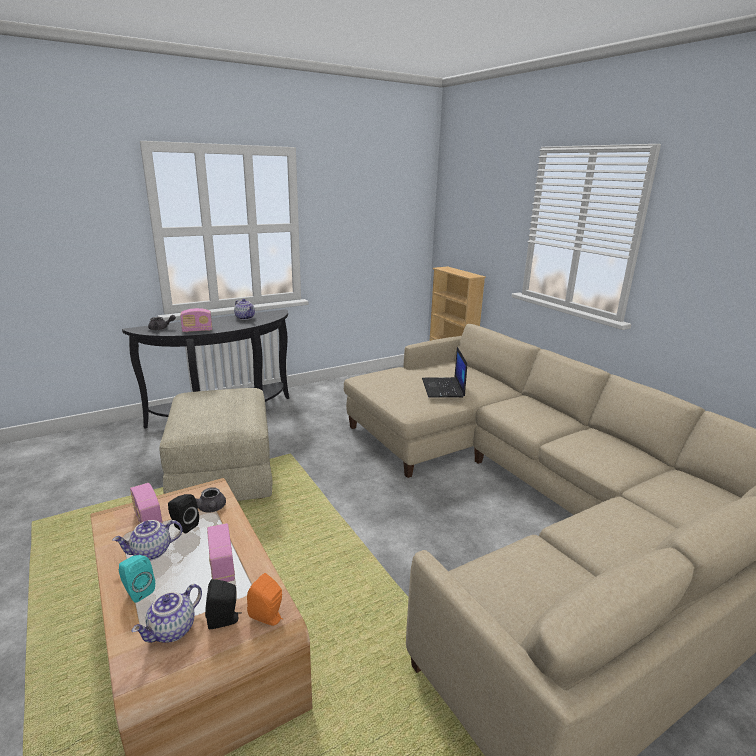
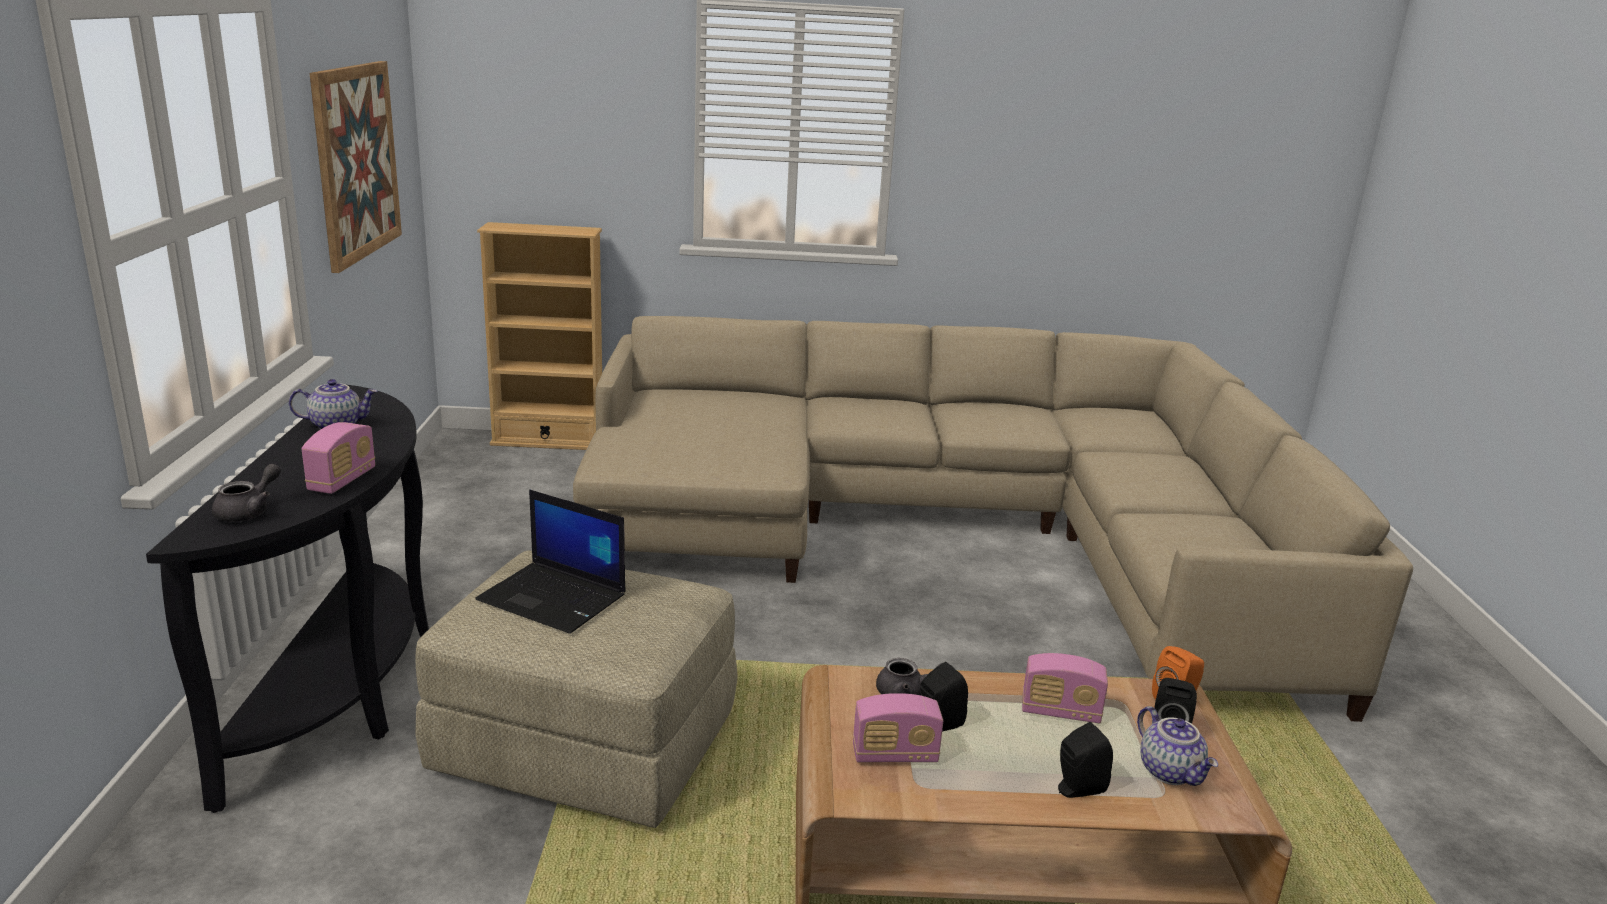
camera: 60 degrees left, 0 degrees up
(138, 591) = (1076, 789): turquoise speaker -> black speaker
(151, 553) = (990, 765): teapot -> none
(362, 226) = (356, 162): none -> picture
(443, 388) = (743, 426): laptop -> laptop (554, 598)

